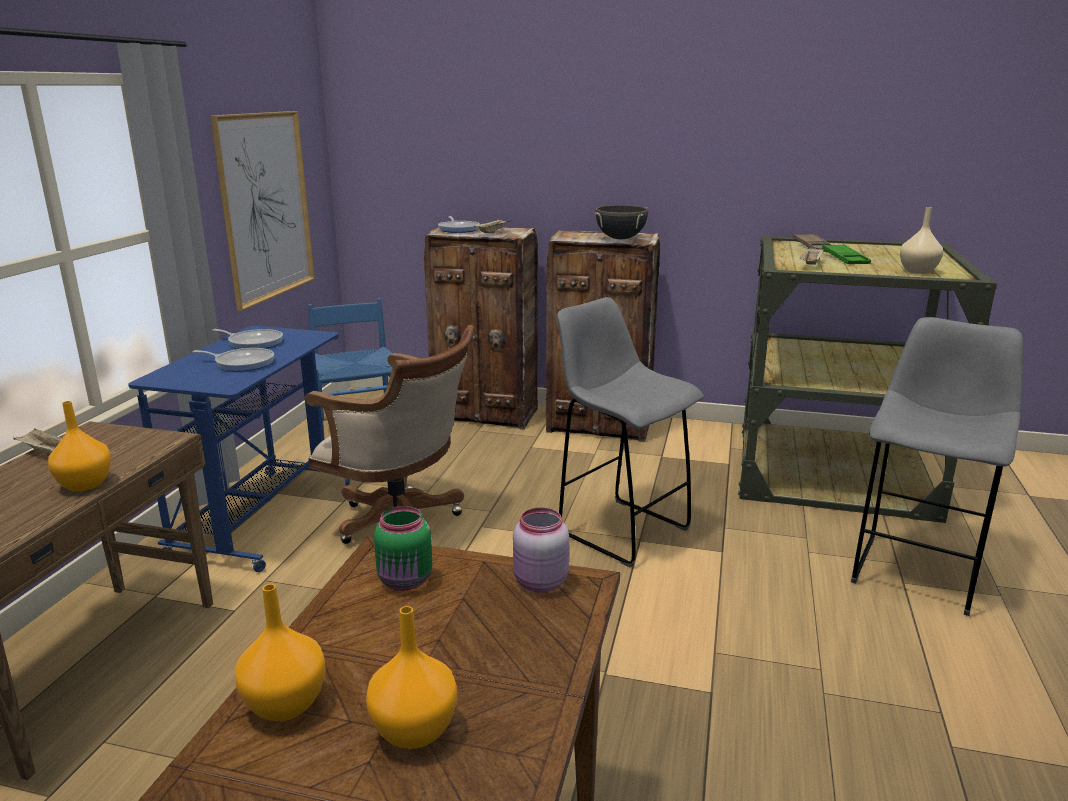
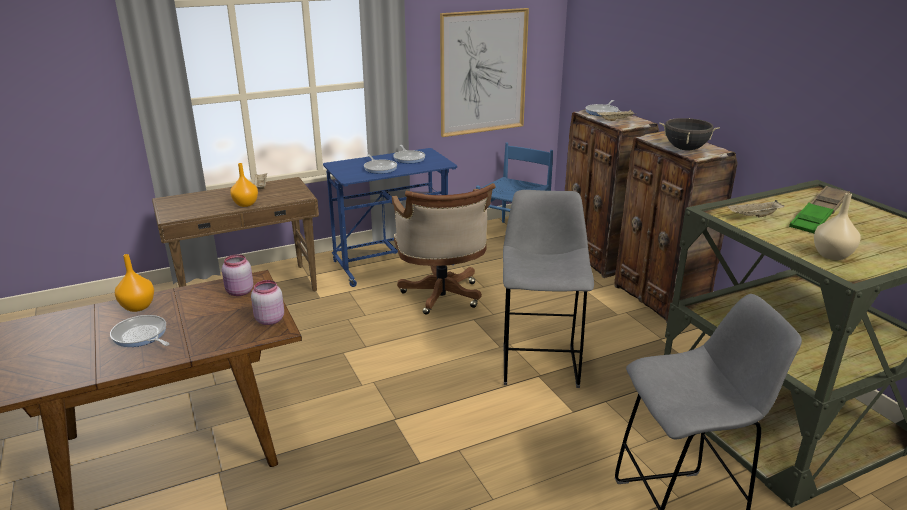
camera: 50 degrees right, 5 degrees up
(406, 581) = (239, 292): green jar -> pink jar
(416, 731) = (141, 336): orange vase -> frying pan

